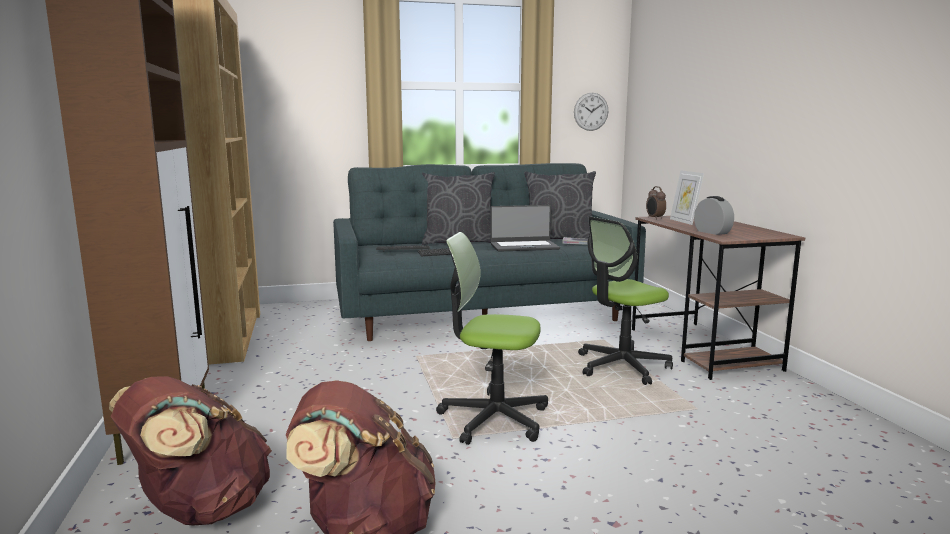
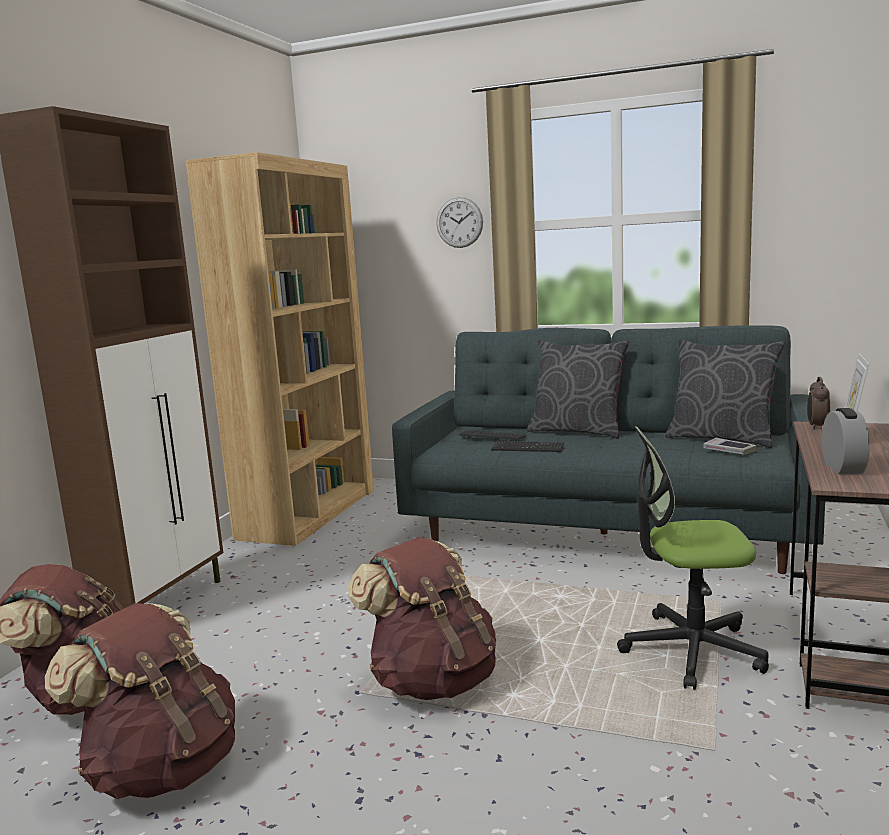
camera: 35 degrees right, 0 degrees up
(493, 418) = (432, 680): office chair -> brown backpack
(524, 246) = (644, 447): laptop -> none
(591, 111) = (828, 242): wall clock -> wall clock (459, 222)

